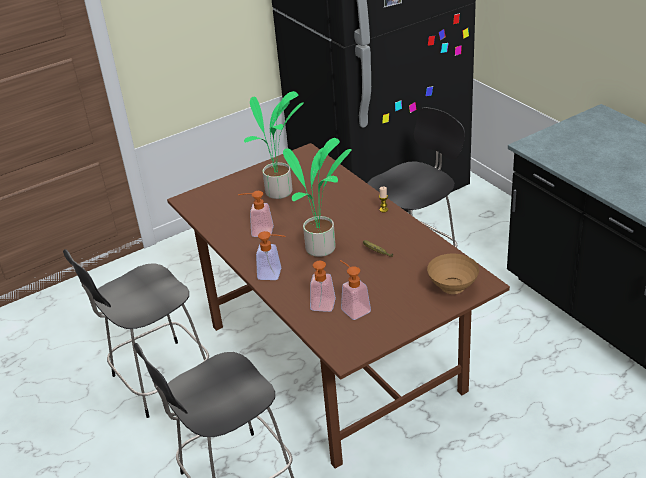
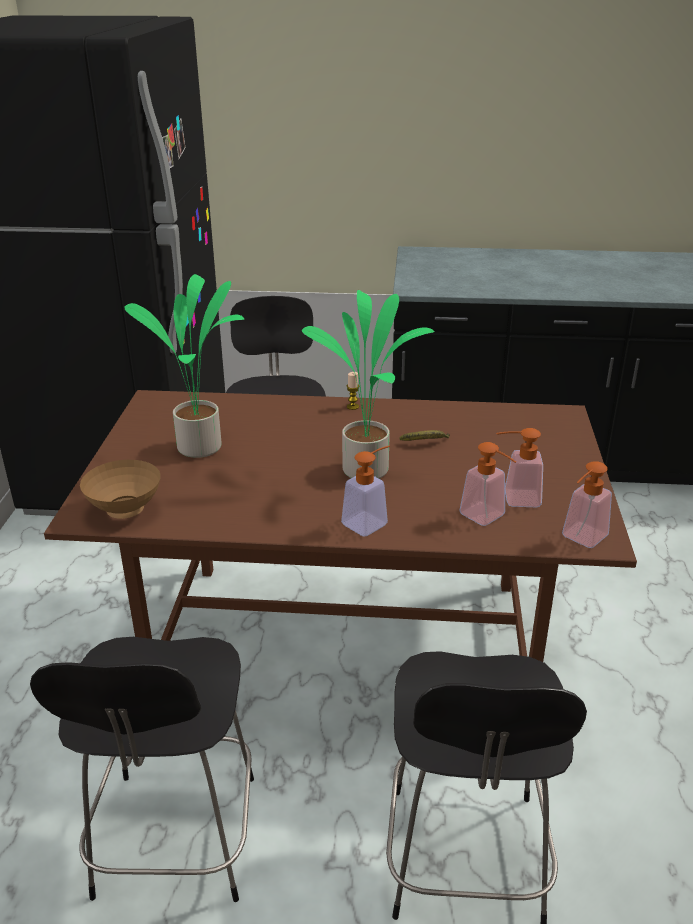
camera: 55 degrees left, 5 degrees down
(258, 231) = (258, 495): soap dispenser -> soap dispenser (580, 539)
(453, 288) = (552, 431): brown bowl -> brown bowl (127, 510)

